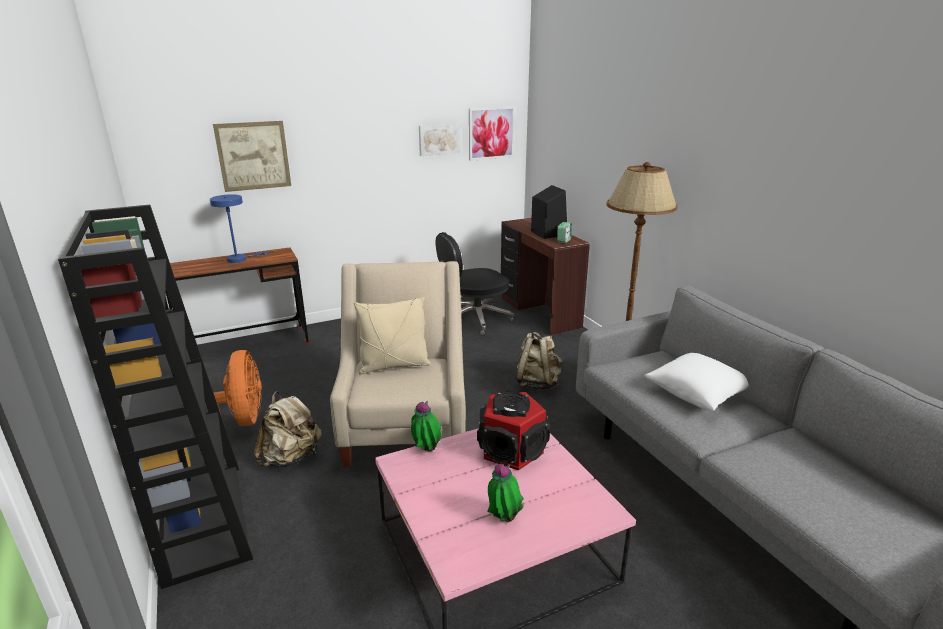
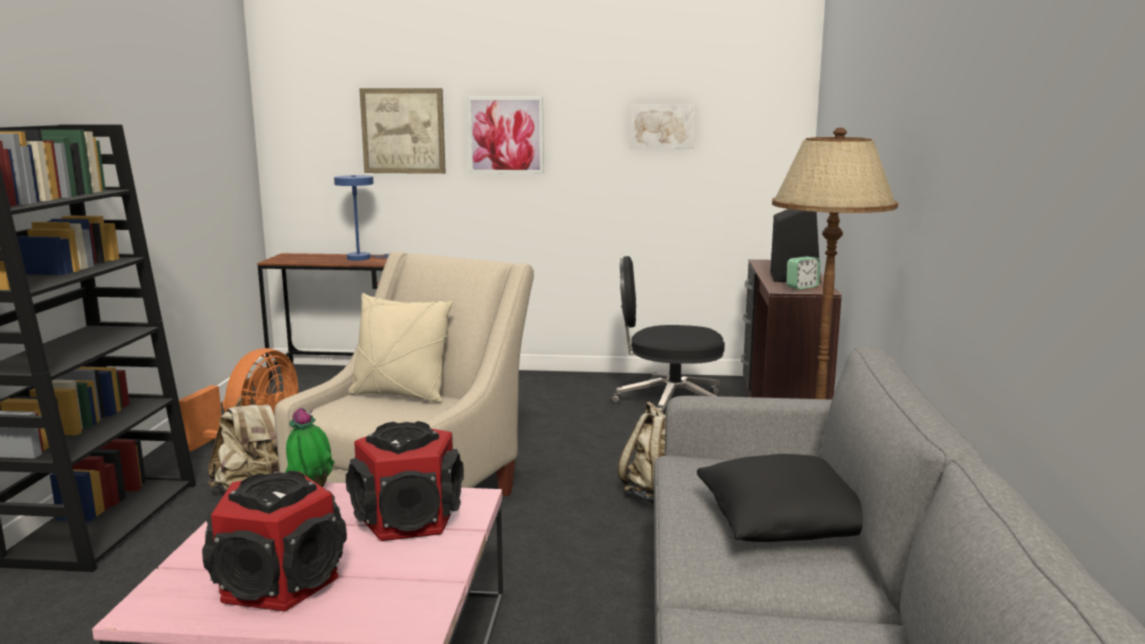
camera: 30 degrees right, 10 degrees down
(491, 133) = (750, 122): picture -> picture (506, 135)
(503, 518) = (279, 582): potted plant -> speaker
(697, 394) = (784, 527): white pillow -> black pillow

